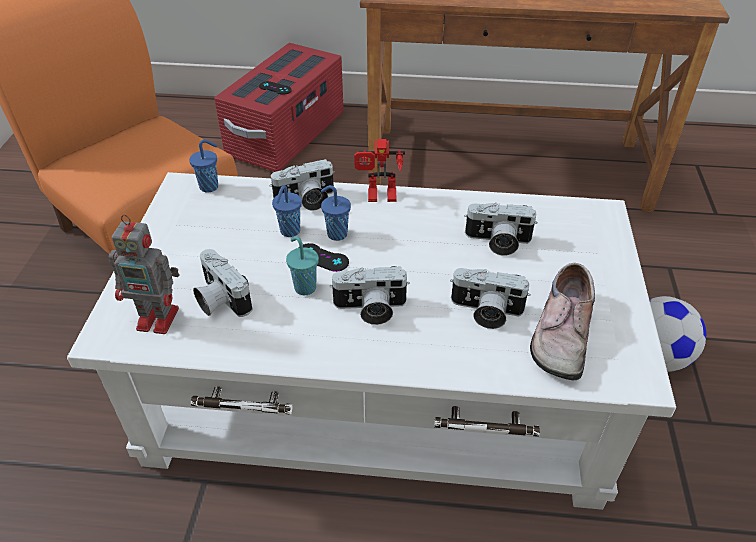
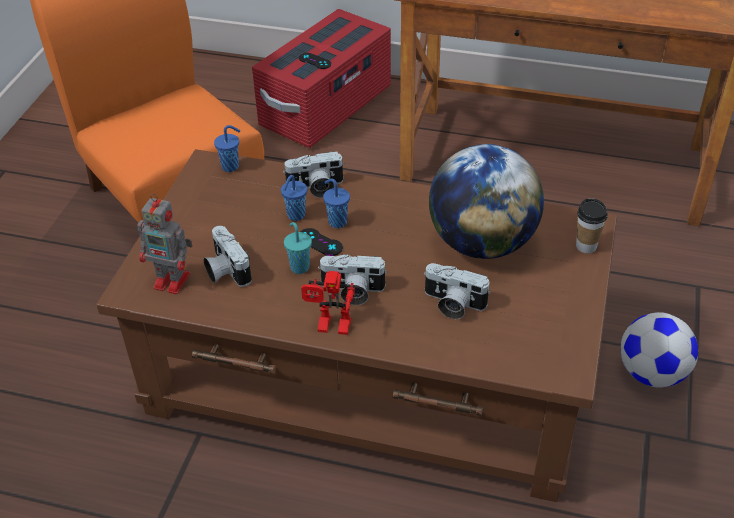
camera: 10 degrees right, 0 degrees up
(379, 198) = (384, 191): toy robot -> toy robot (331, 328)
(379, 393) = (371, 376): white coffee table -> brown coffee table
(497, 242) = (482, 243): camera -> globe
(559, 333) = (512, 329): shoe -> none
(605, 235) = (586, 246): none -> cup

